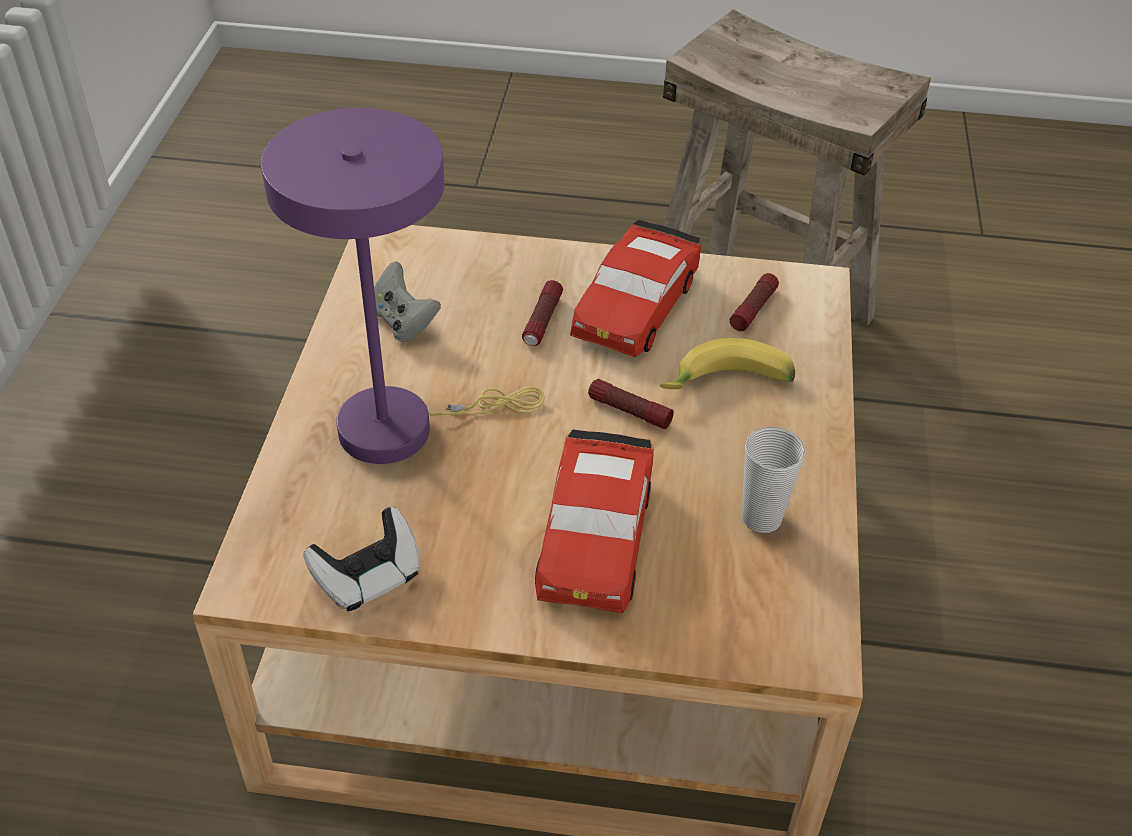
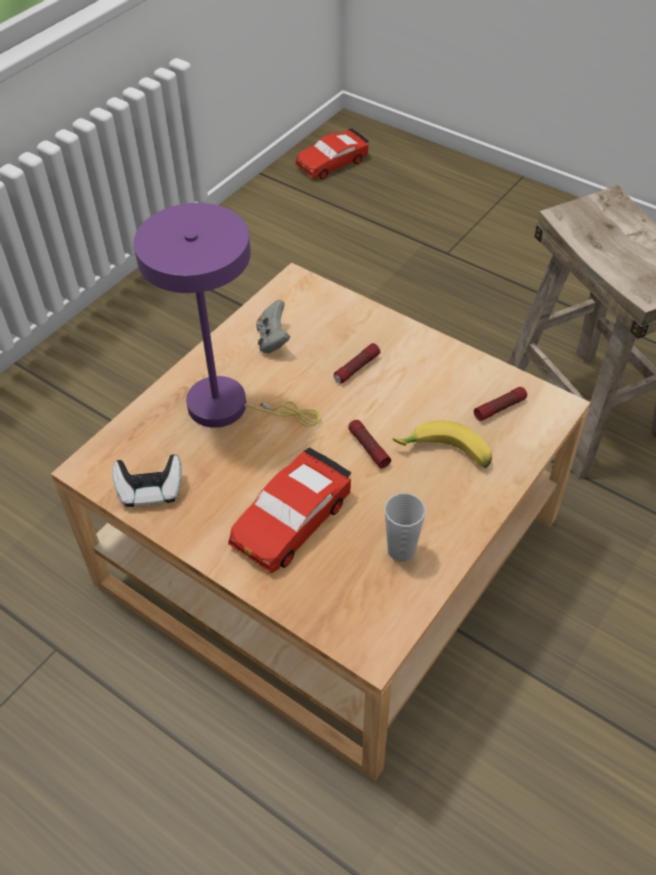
camera: 30 degrees right, 5 degrees up
(635, 305) = (422, 378): red toy car -> red toy car (332, 162)

